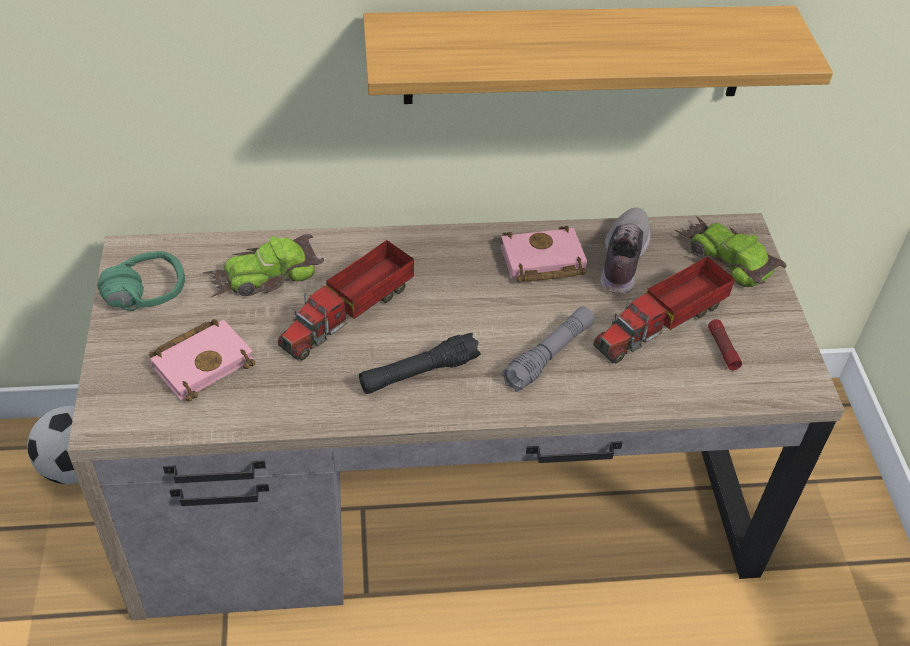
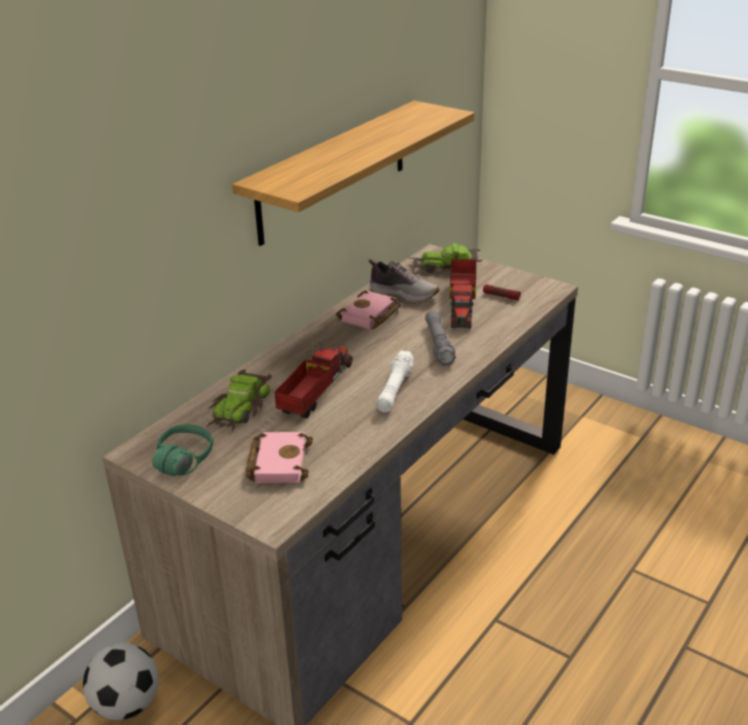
camera: 45 degrees left, 15 degrees down
(350, 312) = (316, 391): toy truck -> toy truck turned 150 degrees counterclockwise
(419, 373) = (395, 389): black flashlight -> white flashlight
(621, 259) = (403, 293): shoe -> shoe turned 150 degrees clockwise

